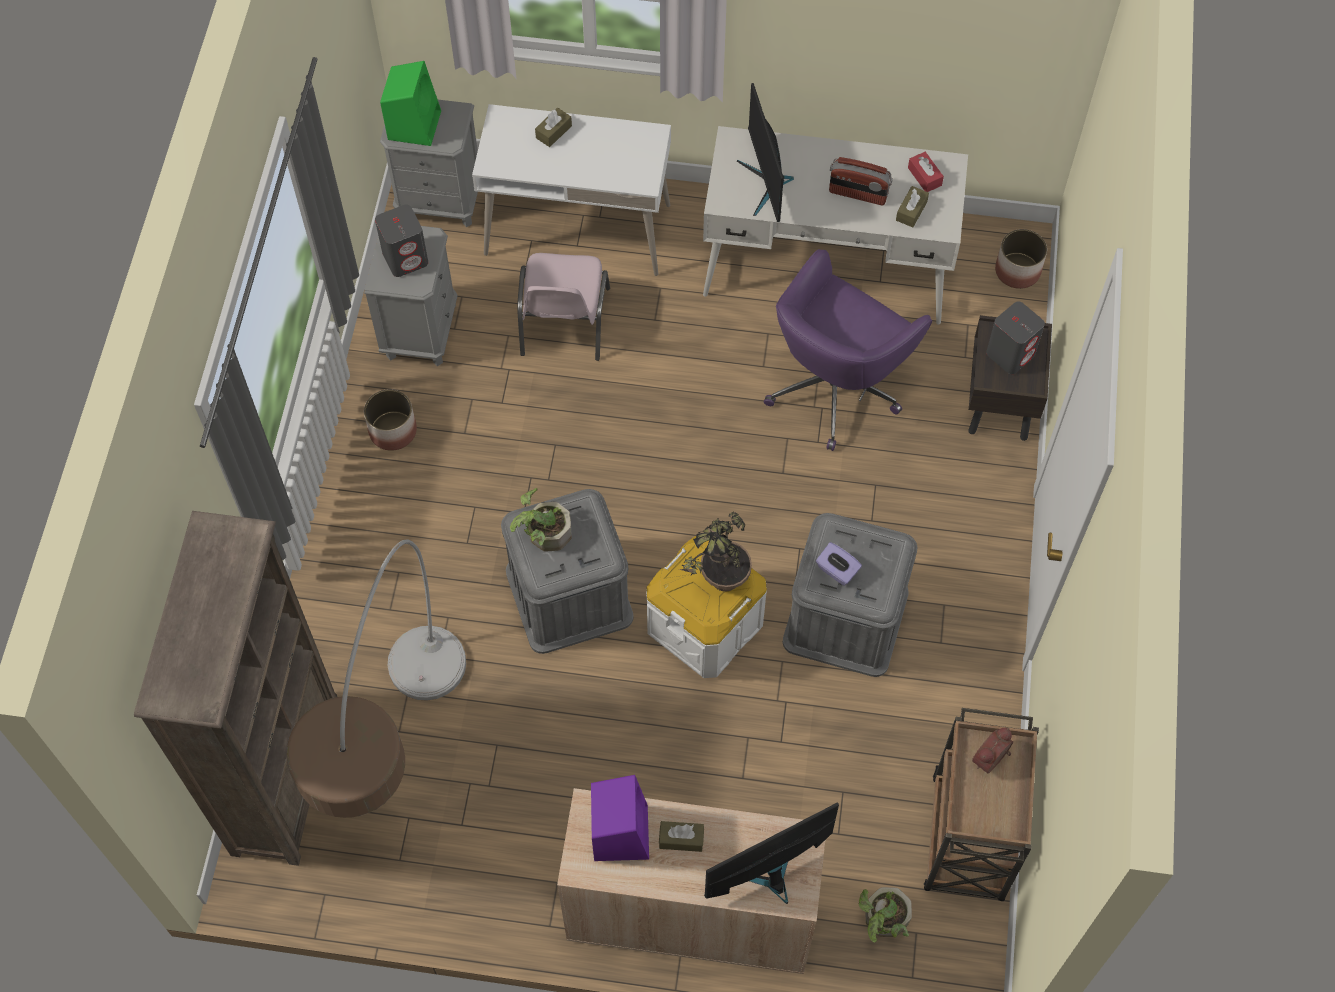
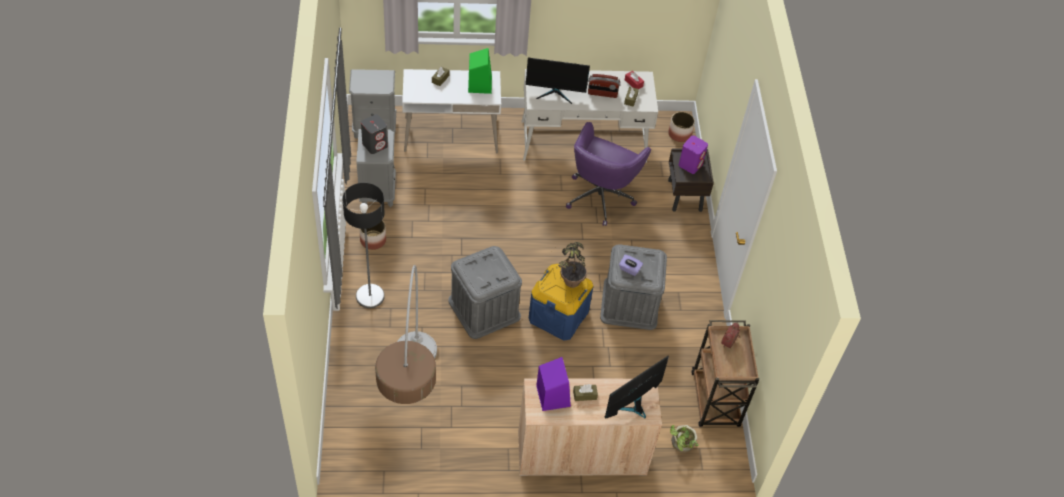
camera: 15 degrees left, 10 degrees down
(285, 774) = (350, 414): brown bookcase -> none
(365, 543) = (370, 296): none -> floor lamp
(414, 124) = (365, 82): green speaker -> green speaker (479, 84)
(543, 534) = (475, 268): potted plant -> none
(563, 323) = (453, 180): pink chair -> none
(704, 625) = (558, 315): white storage box -> blue storage box
(766, 184) = (555, 93): monitor -> monitor turned 60 degrees counterclockwise
(1010, 353) = (690, 164): grey speaker -> purple speaker

